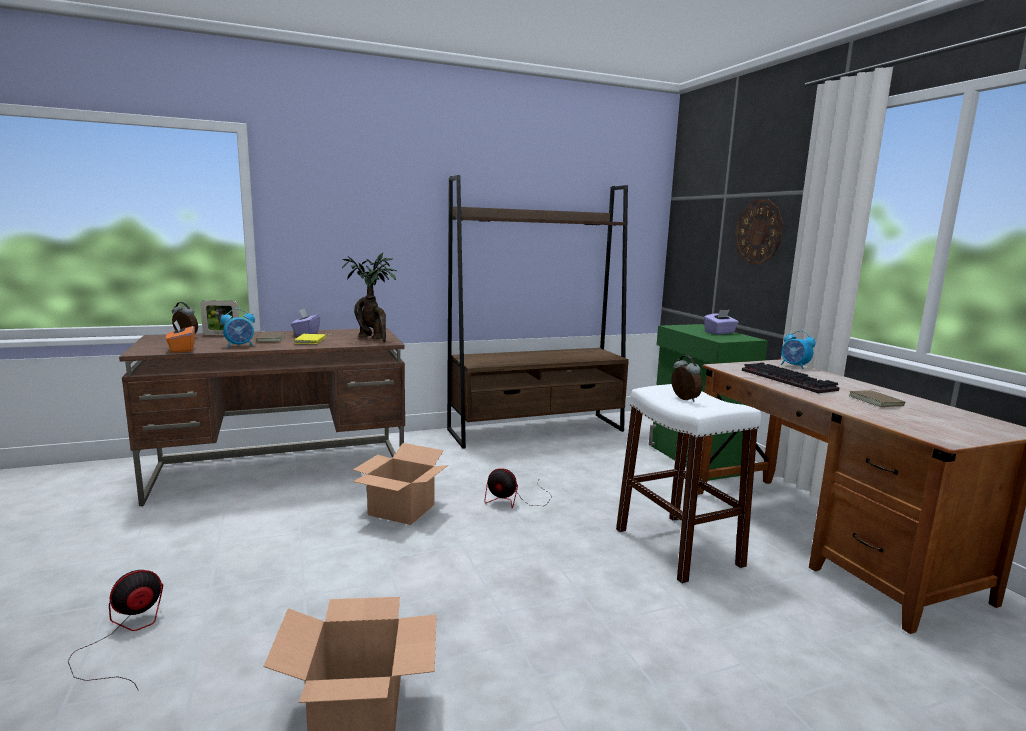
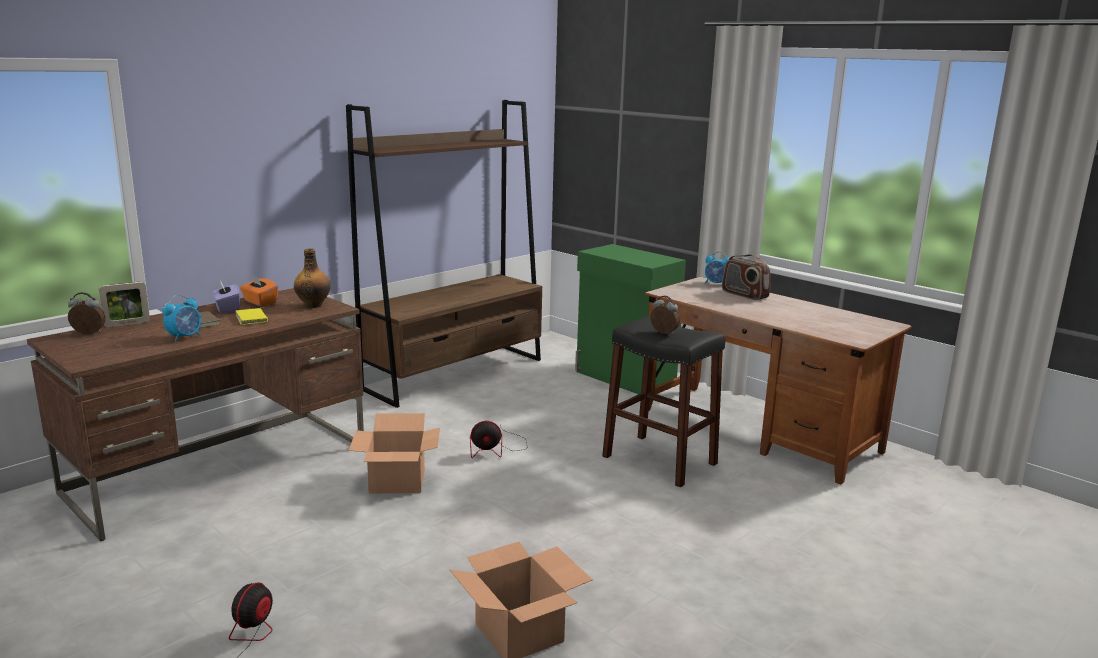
camera: 25 degrees left, 5 degrees up
(182, 349) = (127, 352): orange tissue box -> orange tissue box (260, 302)
(373, 338) = (313, 305): potted plant -> bottle
(677, 547) = (659, 460): white stool -> black stool
(719, 333) = (640, 255): purple tissue box -> none
(759, 232) = (662, 152): wall clock -> none
(790, 380) = (725, 301): keyboard -> none
(820, 378) = (744, 295): none -> radio
(877, 401) = (797, 313): brown book -> none

